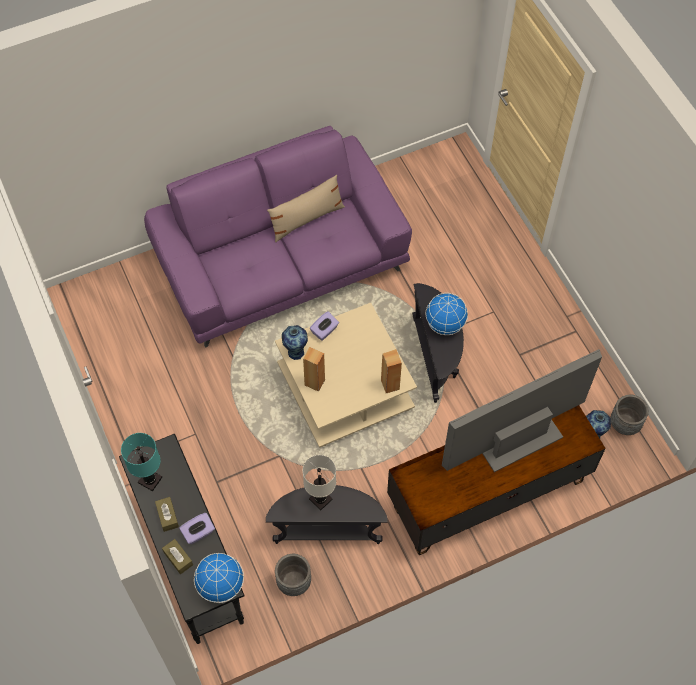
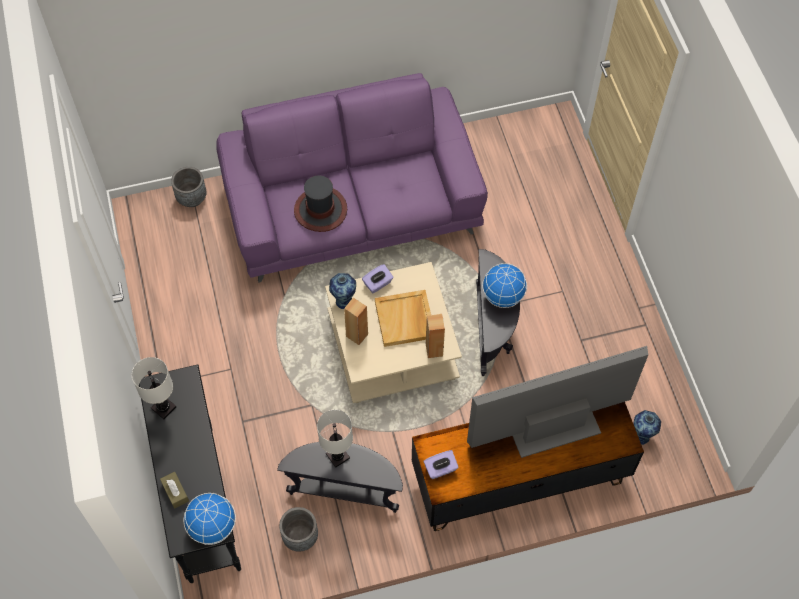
camera: 10 degrees right, 0 degrees up
(149, 480) = (163, 408): turquoise table lamp -> white table lamp
(167, 516) = (173, 447): brown tissue box -> none
(198, 533) = (201, 469): purple tissue box -> purple tissue box (440, 469)
(257, 269) = (321, 210): none -> hat
(306, 219) = (382, 166): beige pillow -> none
(357, 361) = (405, 320): none -> beige tray
(625, 424) = (678, 430): grey planter -> grey planter (192, 198)

